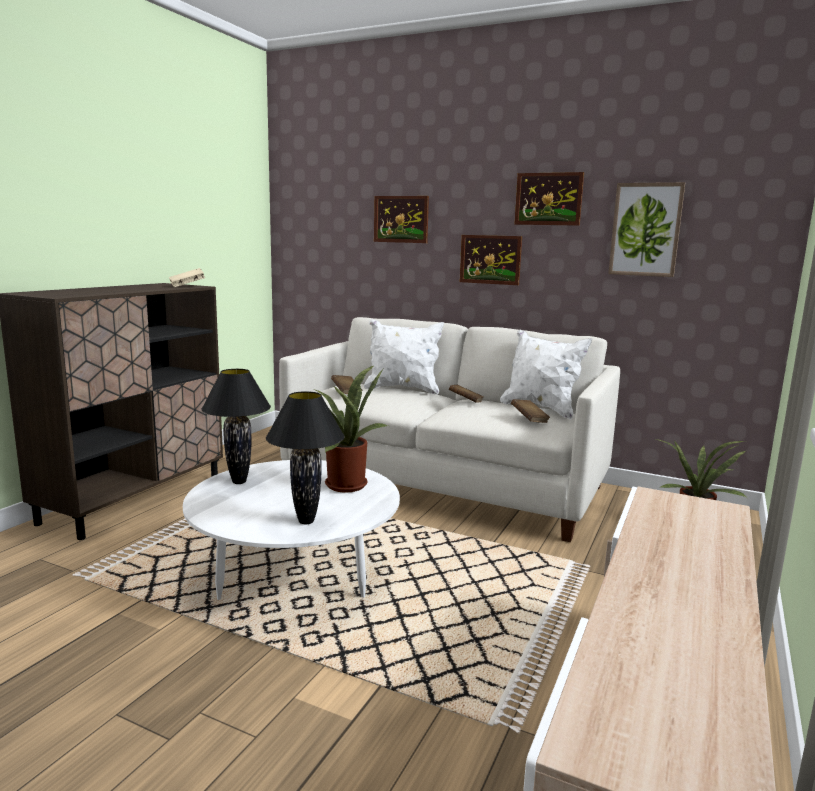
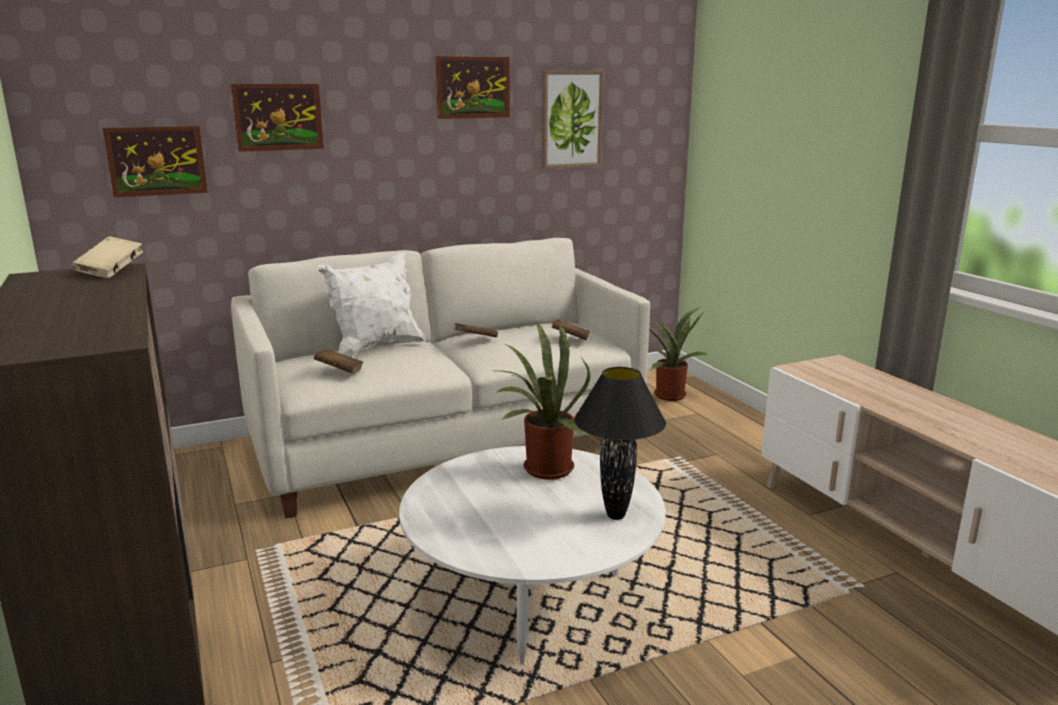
camera: 50 degrees left, 5 degrees up
(239, 481) = (454, 520): black table lamp -> none
(490, 259) = (411, 163): picture -> picture (156, 161)
(541, 408) = (541, 325): white pillow -> none

